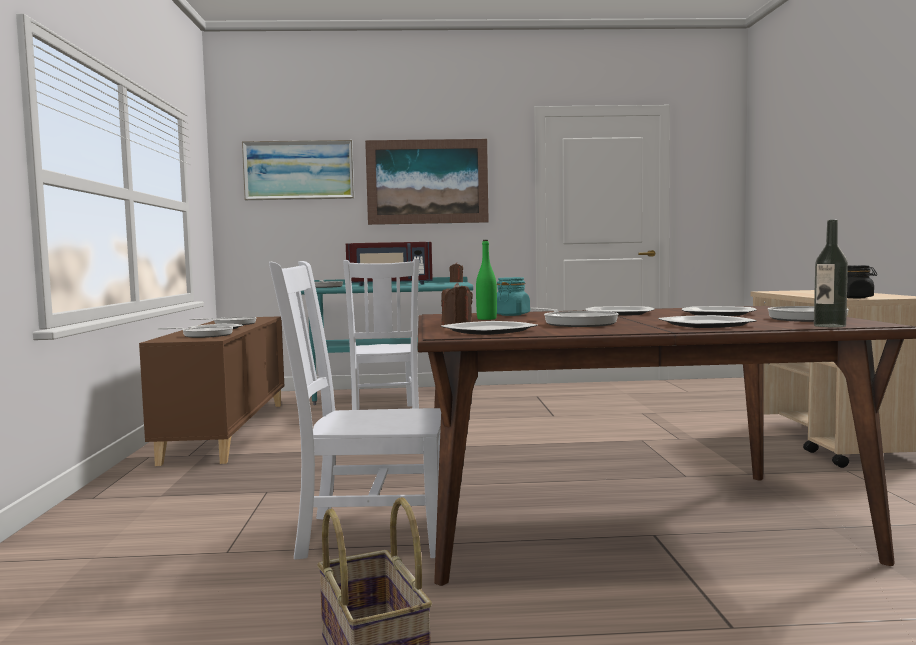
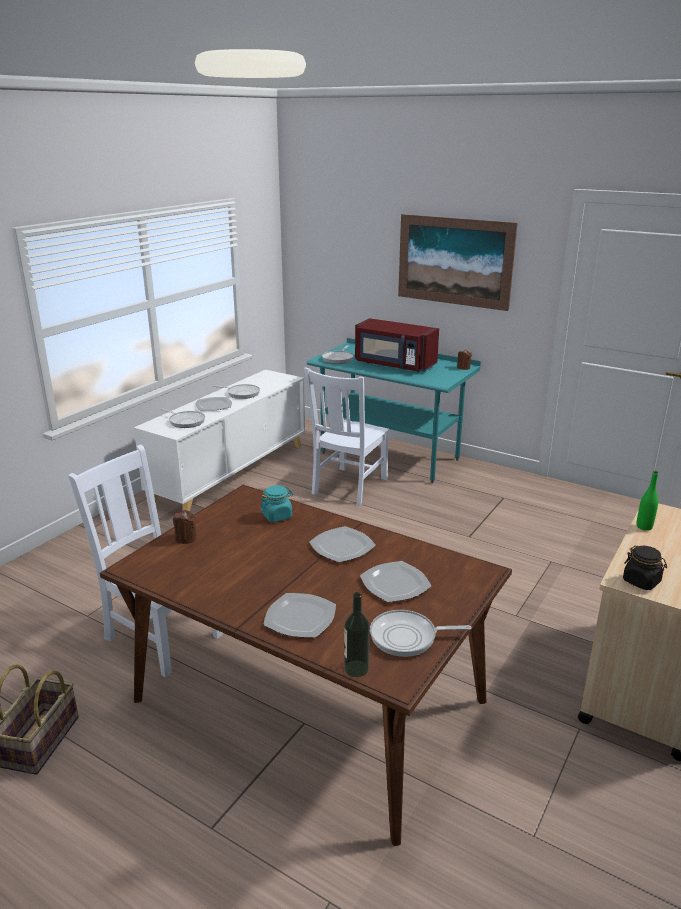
camera: 35 degrees right, 20 degrees up
(228, 430) = (231, 473): brown cabinet -> white cabinet
(299, 170) = (346, 237): picture -> none
(486, 319) = (238, 524): green bottle -> green bottle (644, 527)
(490, 331) = (167, 566): plate -> none
(577, 323) = (249, 569): frying pan -> none

